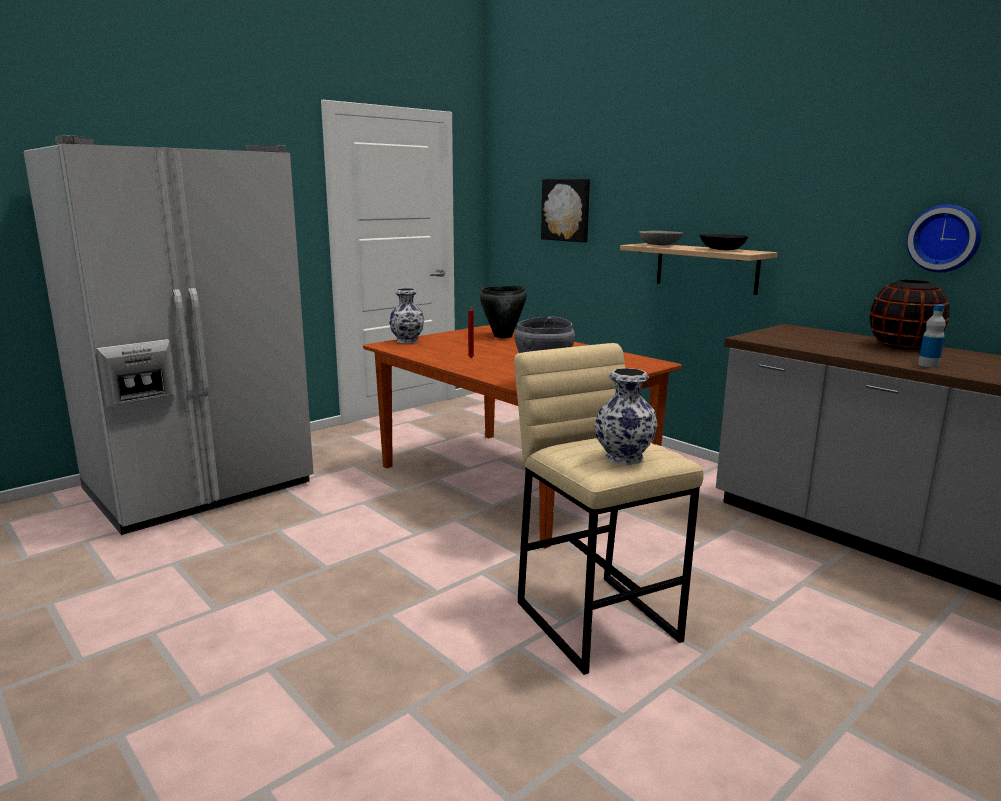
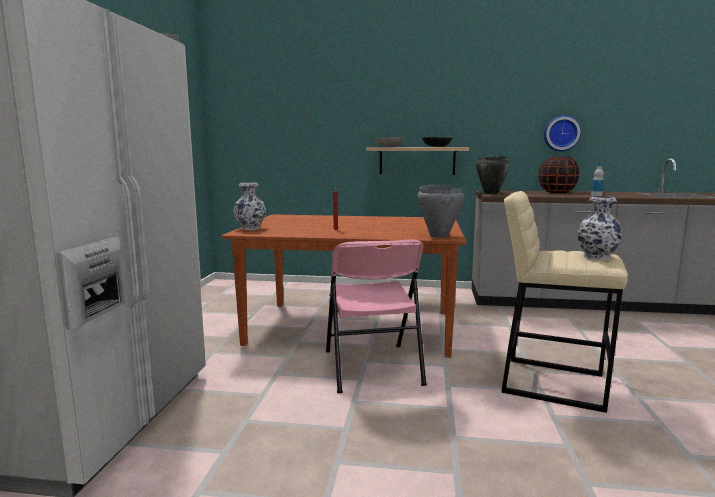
camera: 40 degrees left, 5 degrees down
(448, 527) = (371, 367): none -> pink chair
(503, 336) = (307, 218): black cooking pot -> black cooking pot (491, 193)
(566, 210) = (294, 127): picture -> none

